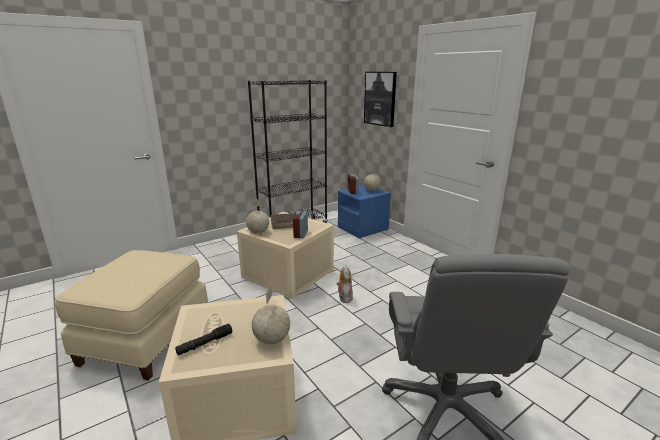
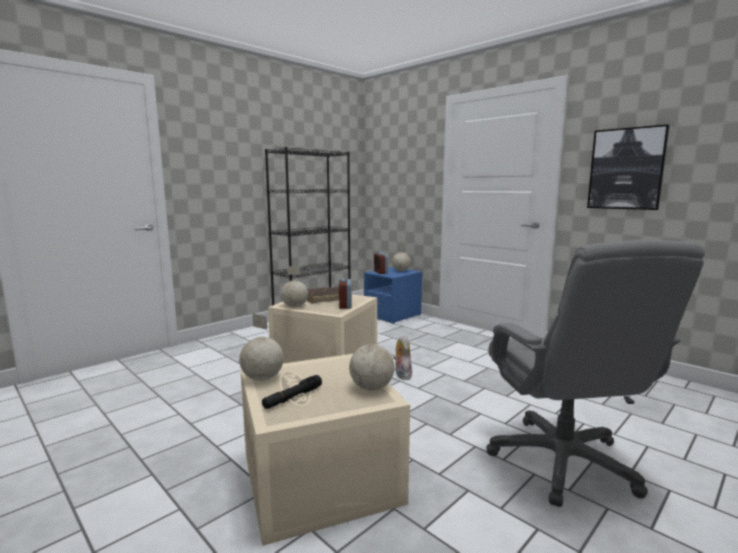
camera: 10 degrees left, 10 degrees down
(146, 337) = (172, 432): beige ottoman -> none
(192, 318) = (262, 379): none -> globe
(380, 98) = (404, 172): picture -> picture (626, 169)

